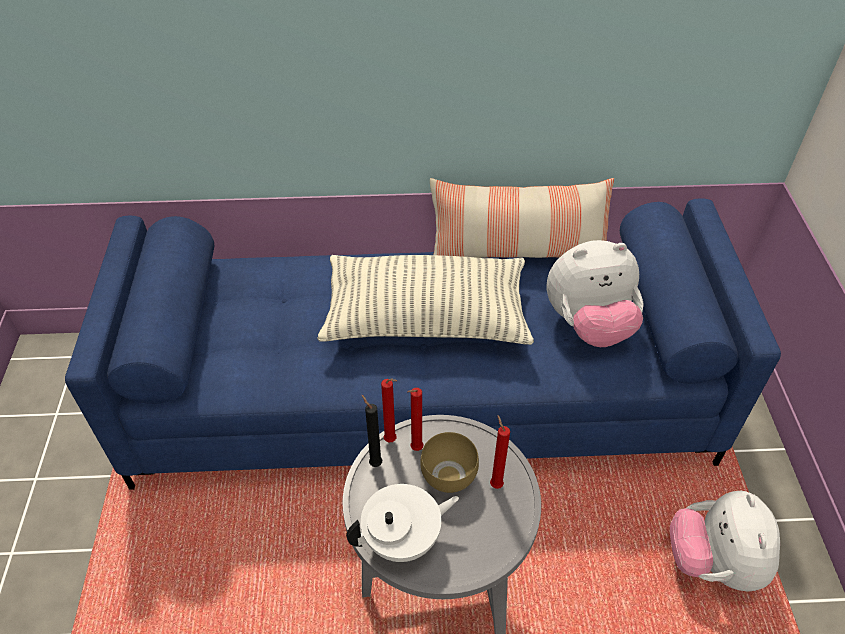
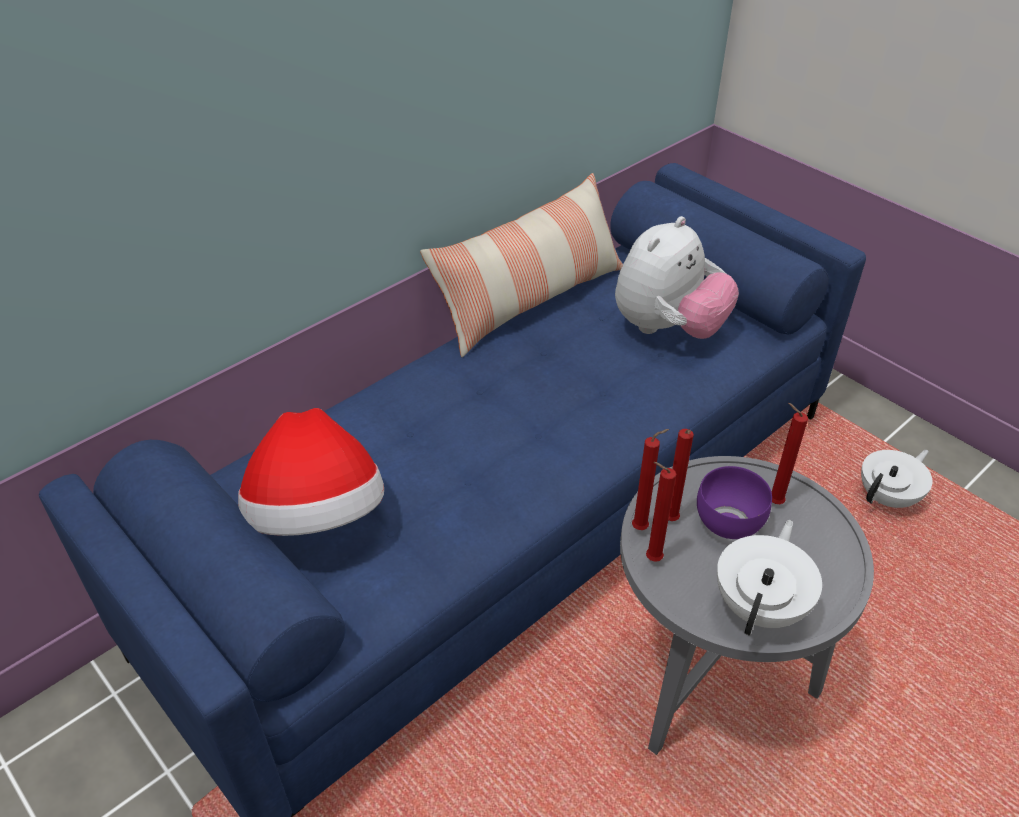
camera: 40 degrees left, 5 degrees down
(250, 315) = (317, 516): none -> hat
(374, 462) = (650, 559): black candle -> red candle
(426, 318) = (516, 407): pillow -> none
(450, 475) = (728, 521): brown bowl -> purple bowl
(713, 562) = (888, 497): plush toy -> white teapot

